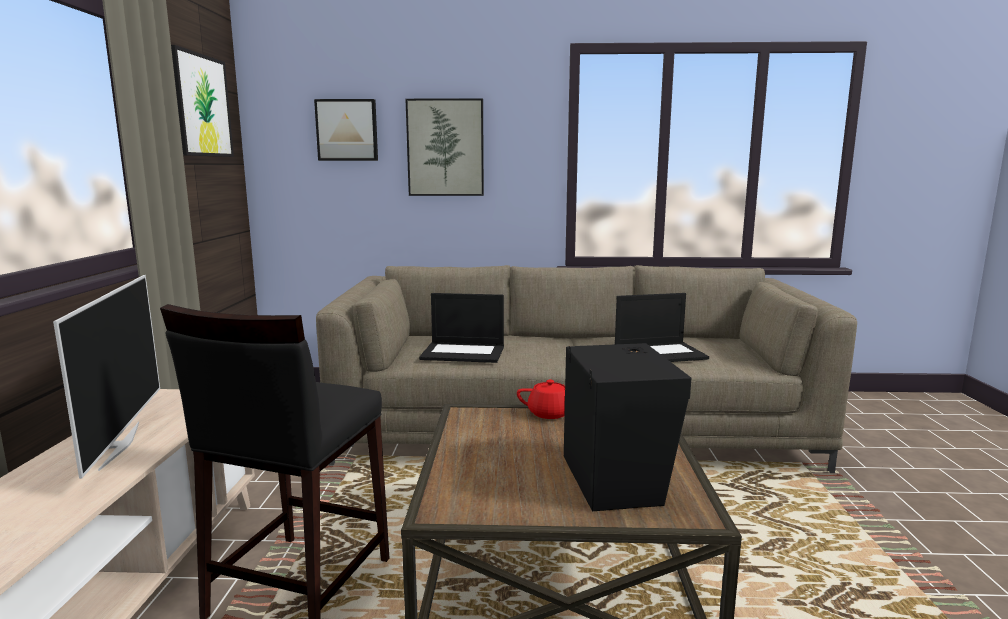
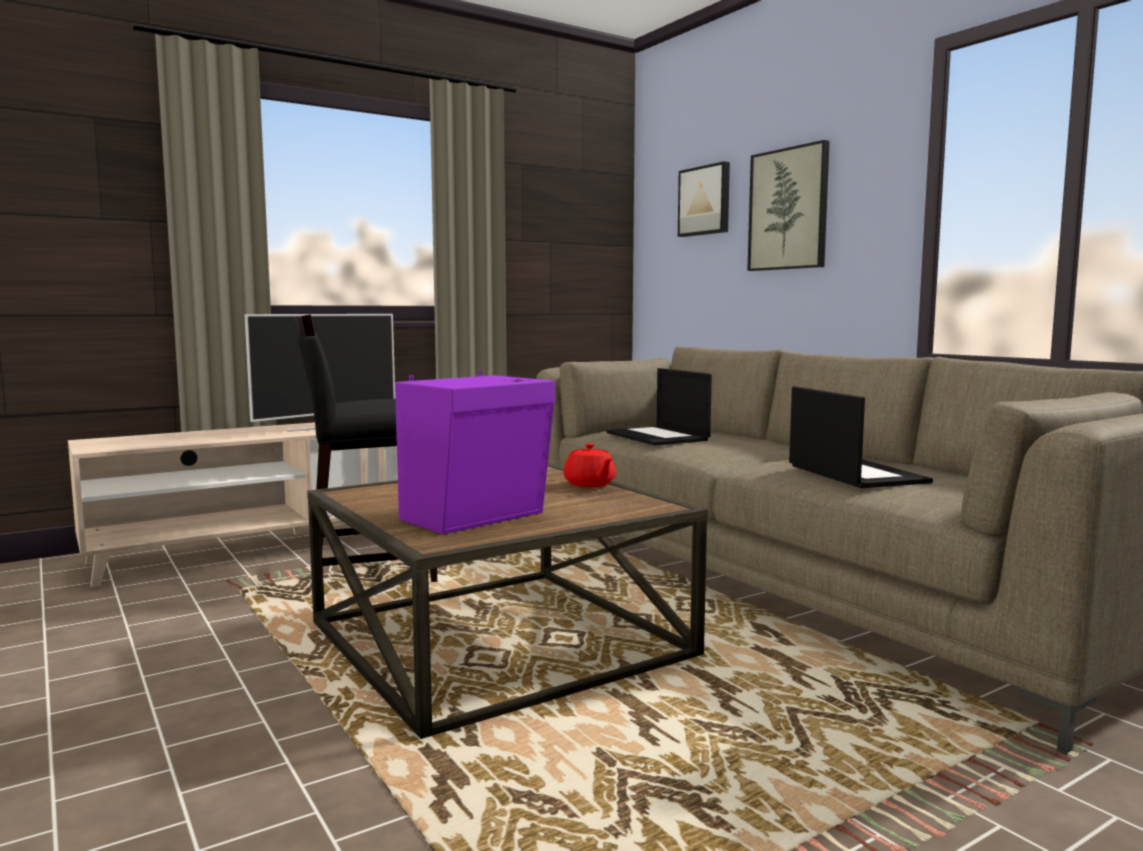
camera: 55 degrees right, 5 degrees down
(200, 105) = (566, 189): picture -> none
(616, 477) = (478, 517): black speaker -> purple speaker
(660, 353) = (854, 474): laptop -> laptop turned 150 degrees counterclockwise

